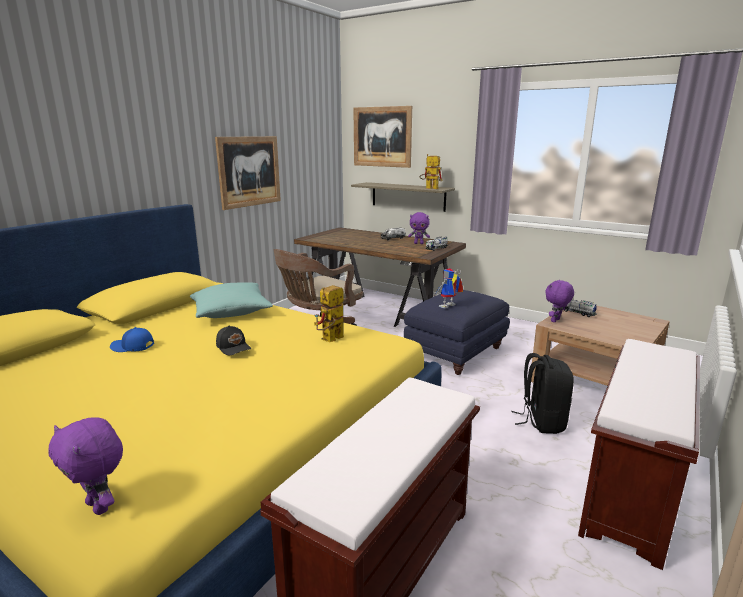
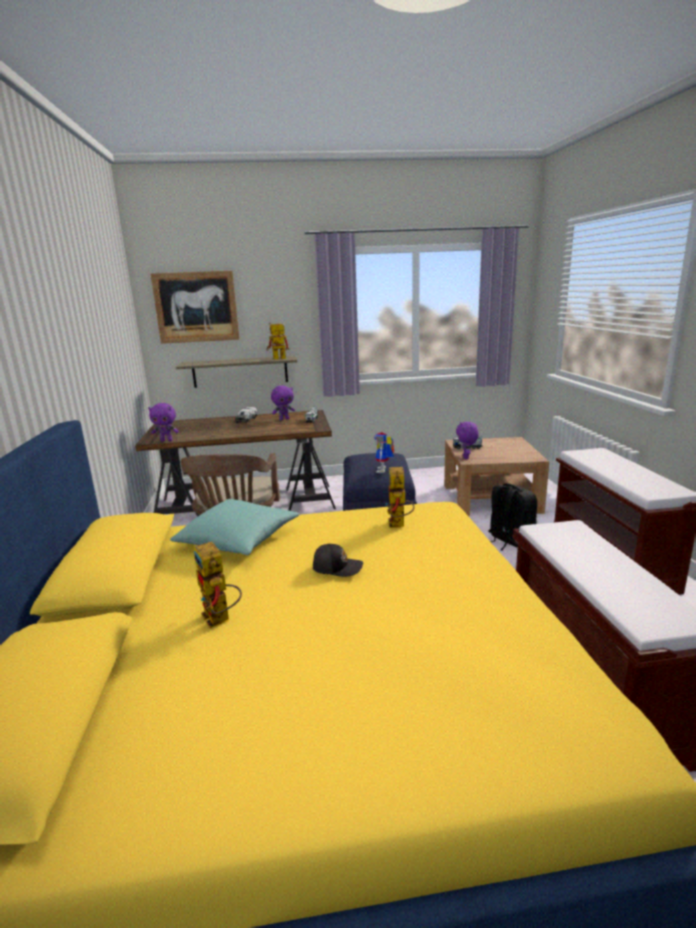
camera: 40 degrees left, 0 degrees up
(100, 506) = (580, 739): purple plush toy -> purple plush toy (167, 440)
(132, 347) = (221, 619): blue cap -> toy robot
(249, 171) = (90, 364): picture -> none

